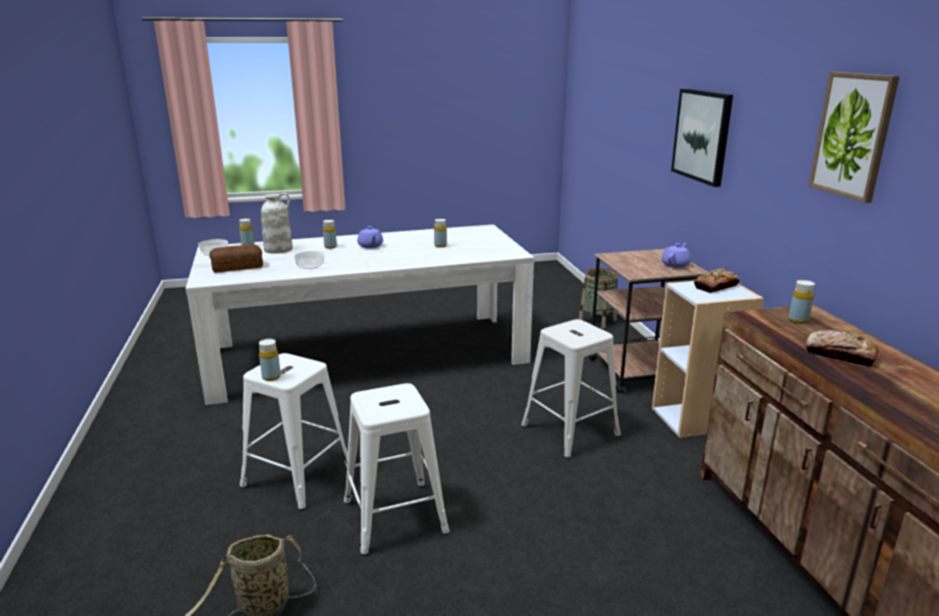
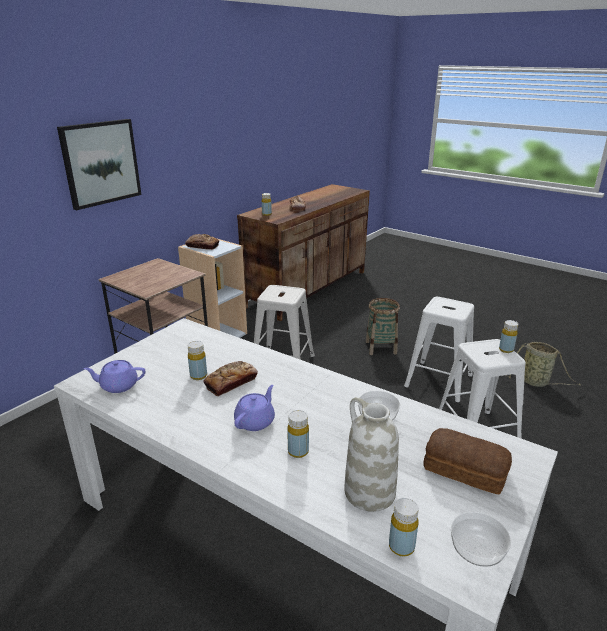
camera: 130 degrees left, 5 degrees up
(417, 249) = (231, 382): none -> bread
(597, 321) = (53, 421): basket -> basket (381, 347)
(675, 264) = (148, 268): purple teapot -> purple teapot (118, 386)
(853, 135) = (225, 120): picture -> none

